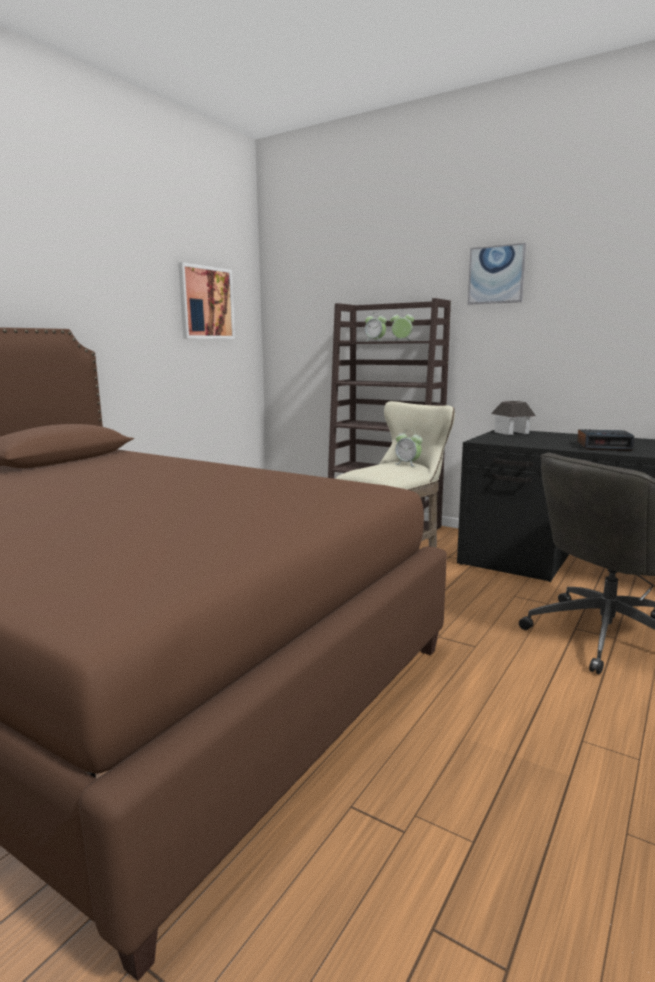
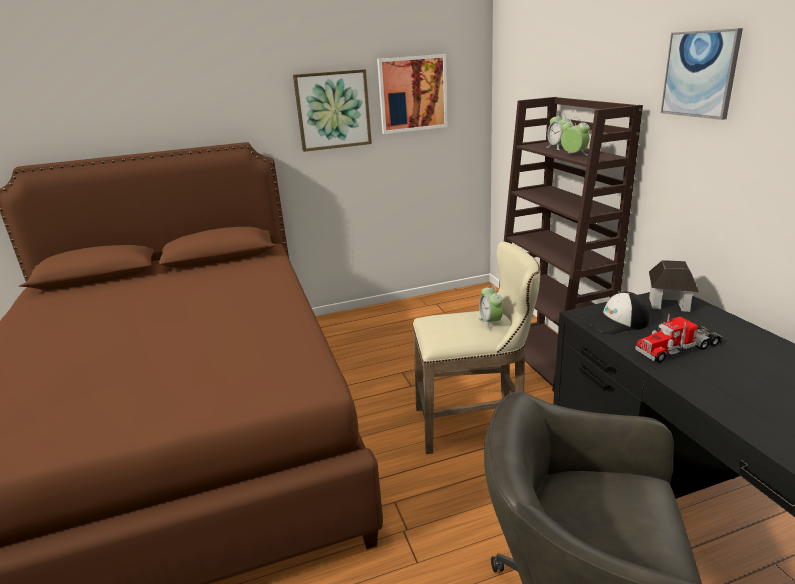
camera: 40 degrees right, 10 degrees up
(141, 307) = (333, 110): none -> picture
(504, 440) = (616, 322): none -> cap
(557, 443) = (678, 349): none -> toy truck
(604, 446) = (728, 380): alarm clock -> none

